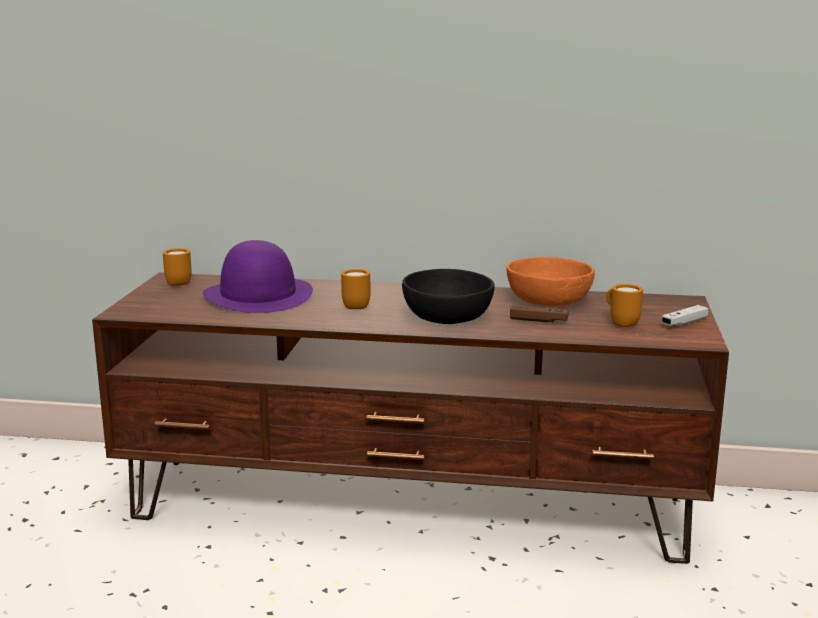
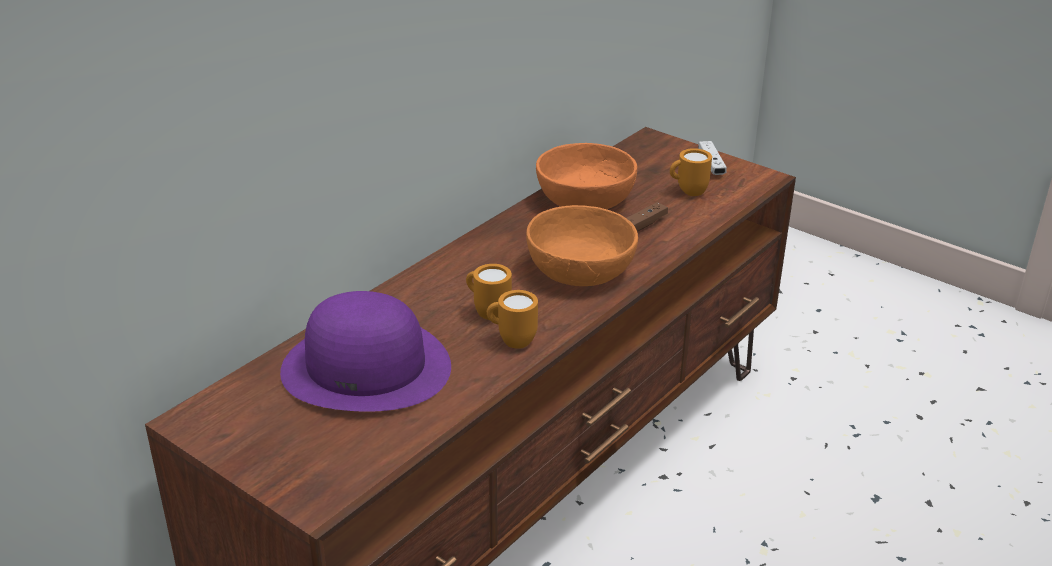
camera: 60 degrees left, 15 degrees up
(178, 283) = (230, 419): orange mug -> orange mug (512, 341)
(448, 316) = (581, 269): black bowl -> orange bowl

